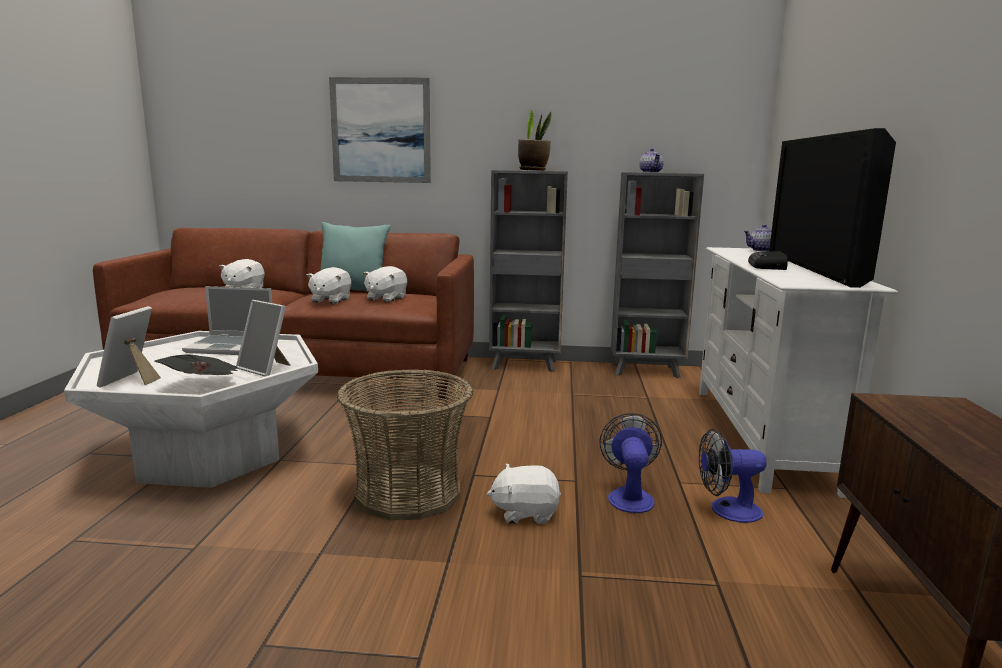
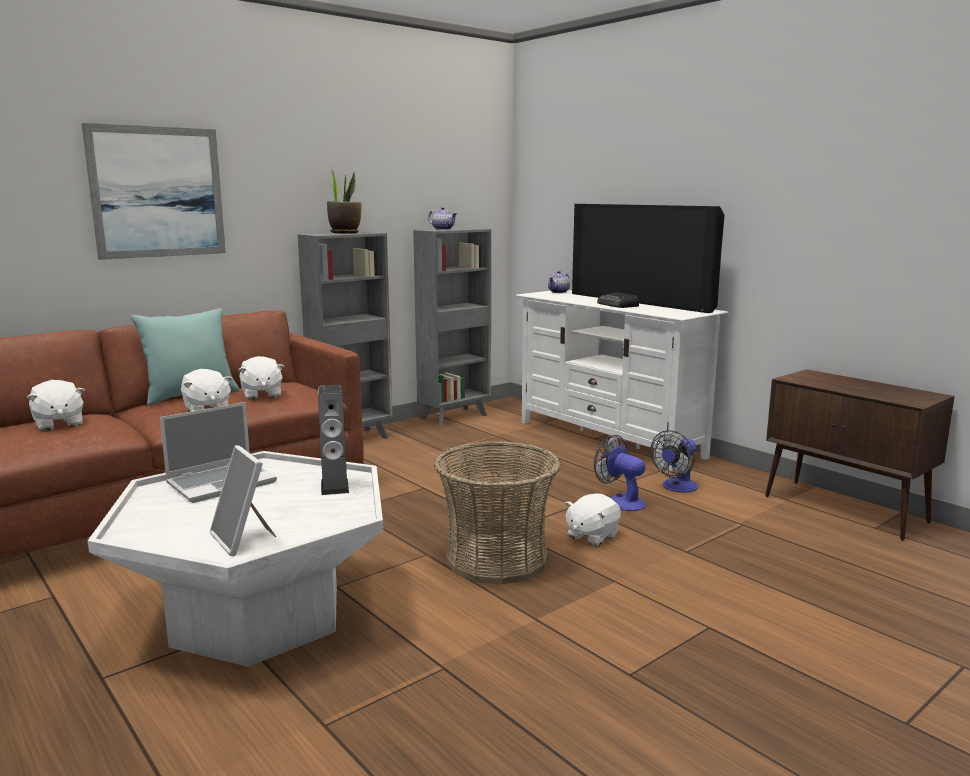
camera: 45 degrees left, 0 degrees up
(203, 386) = (332, 516): newspaper -> none
(266, 369) = (334, 486): picture frame -> speaker

